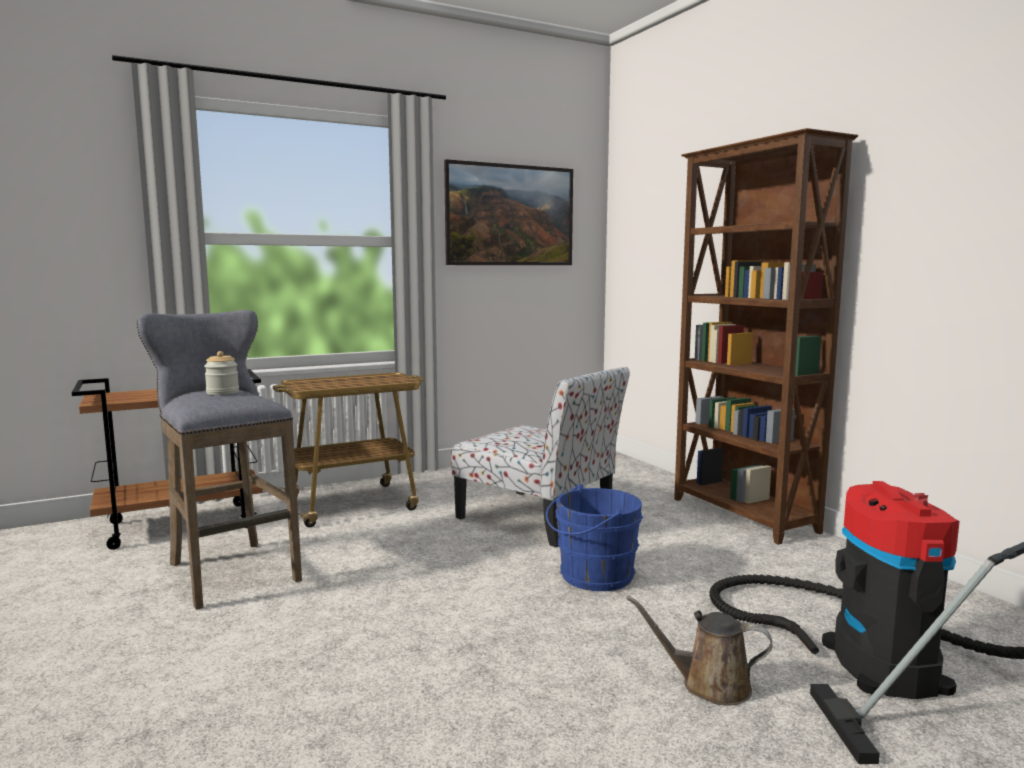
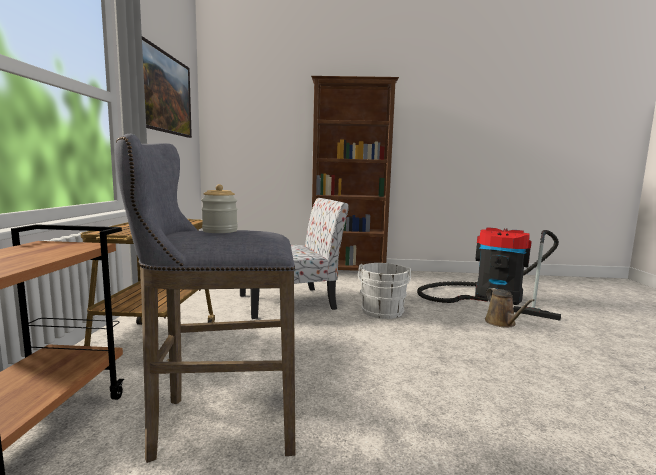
camera: 60 degrees left, 0 degrees up
(592, 576) = (382, 312): blue bucket -> white bucket
(708, 685) = (502, 323): brown watering can -> brown watering can turned 60 degrees counterclockwise

